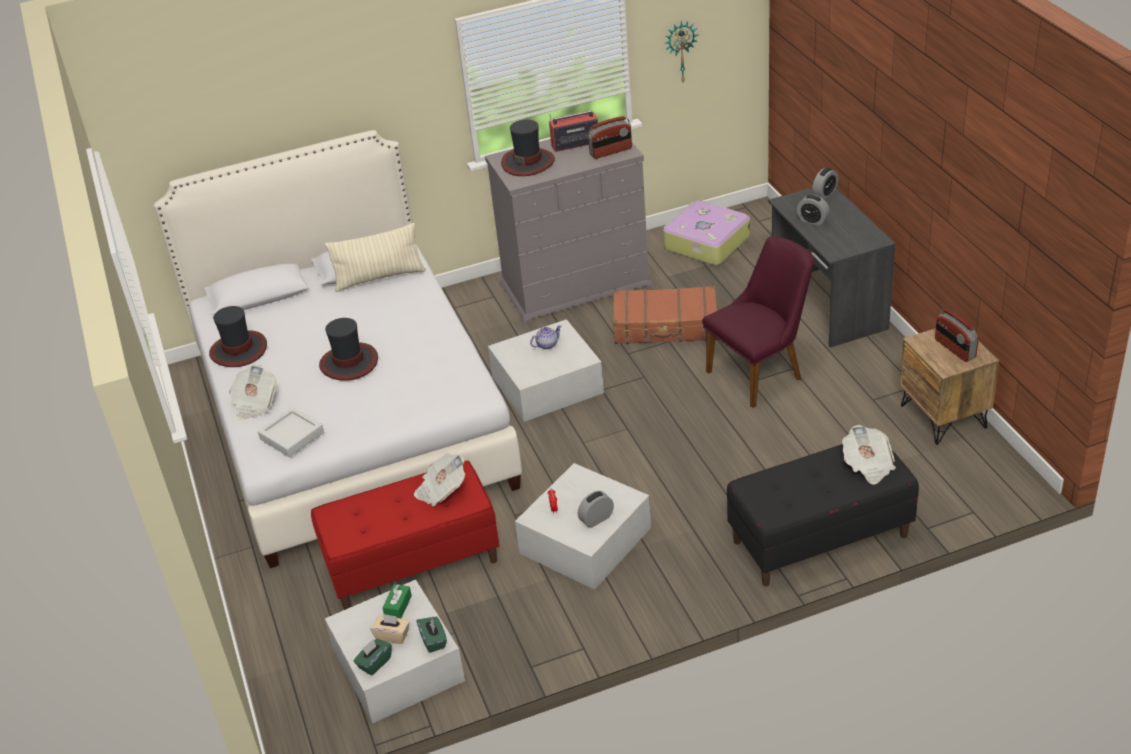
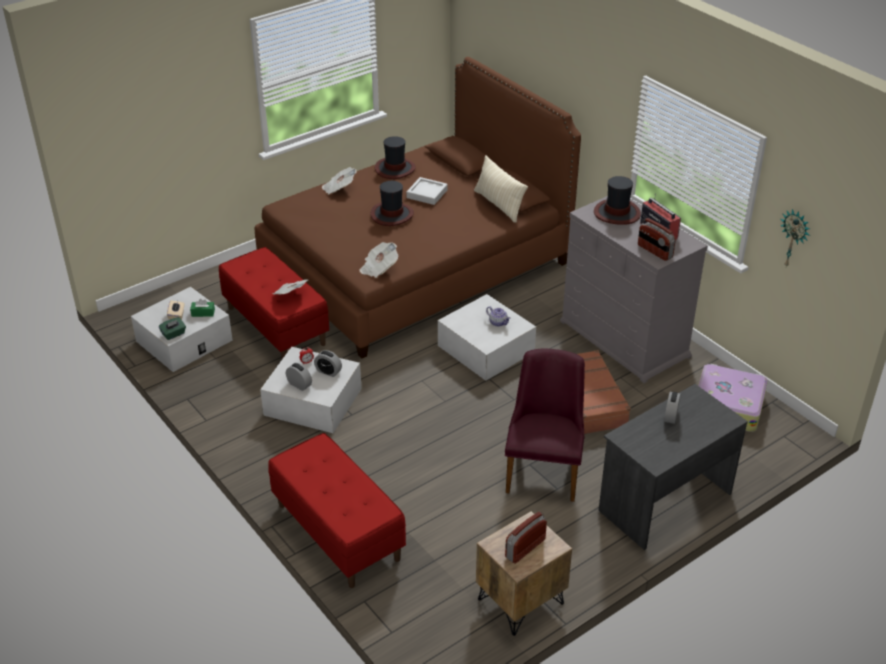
camera: 70 degrees right, 0 degrees up
(292, 436) = (307, 210): grey tray -> grey tray (427, 194)
(352, 420) = (416, 265): white bed -> brown bed
(374, 663) = (153, 315): green tissue box -> none
(762, 372) = (544, 469): purple chair -> purple chair turned 120 degrees counterclockwise
(820, 539) = (337, 532): black bench -> red bench
(825, 194) = (723, 419): alarm clock -> alarm clock (328, 371)
(868, 465) = (358, 511): newspaper -> newspaper (379, 268)

